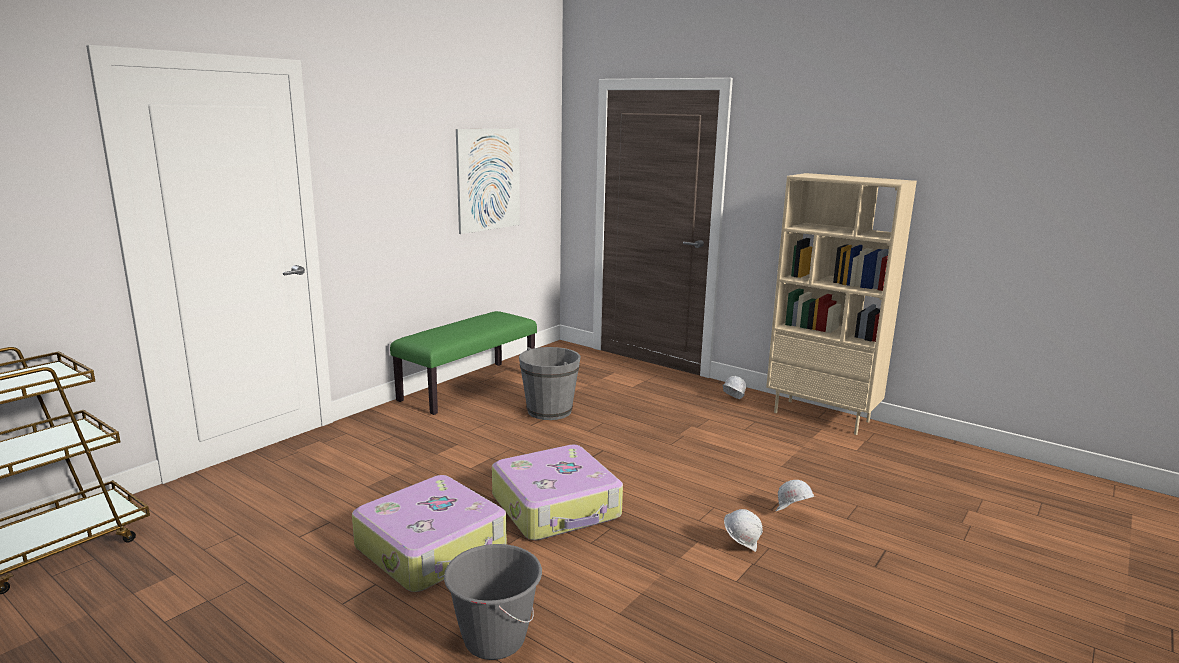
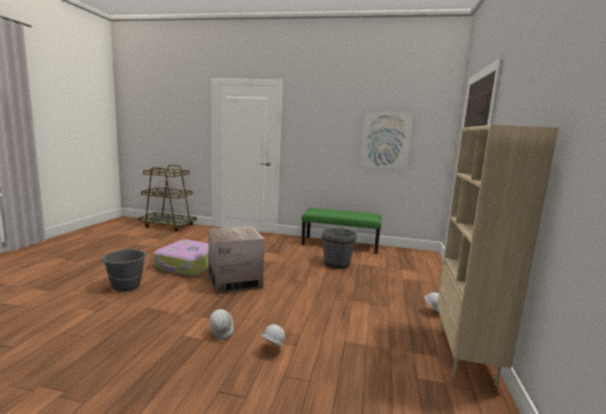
camera: 65 degrees right, 5 degrees down
(557, 507) = (235, 281): suitcase -> cardboard box

